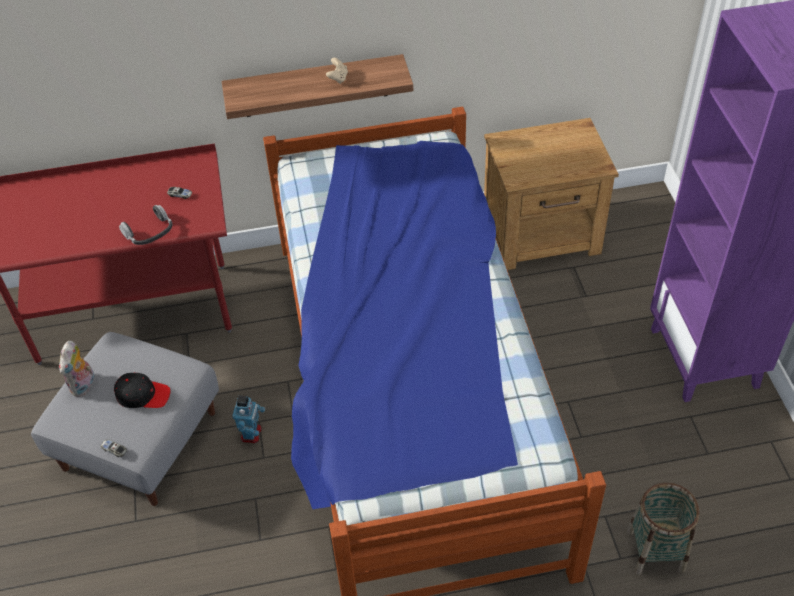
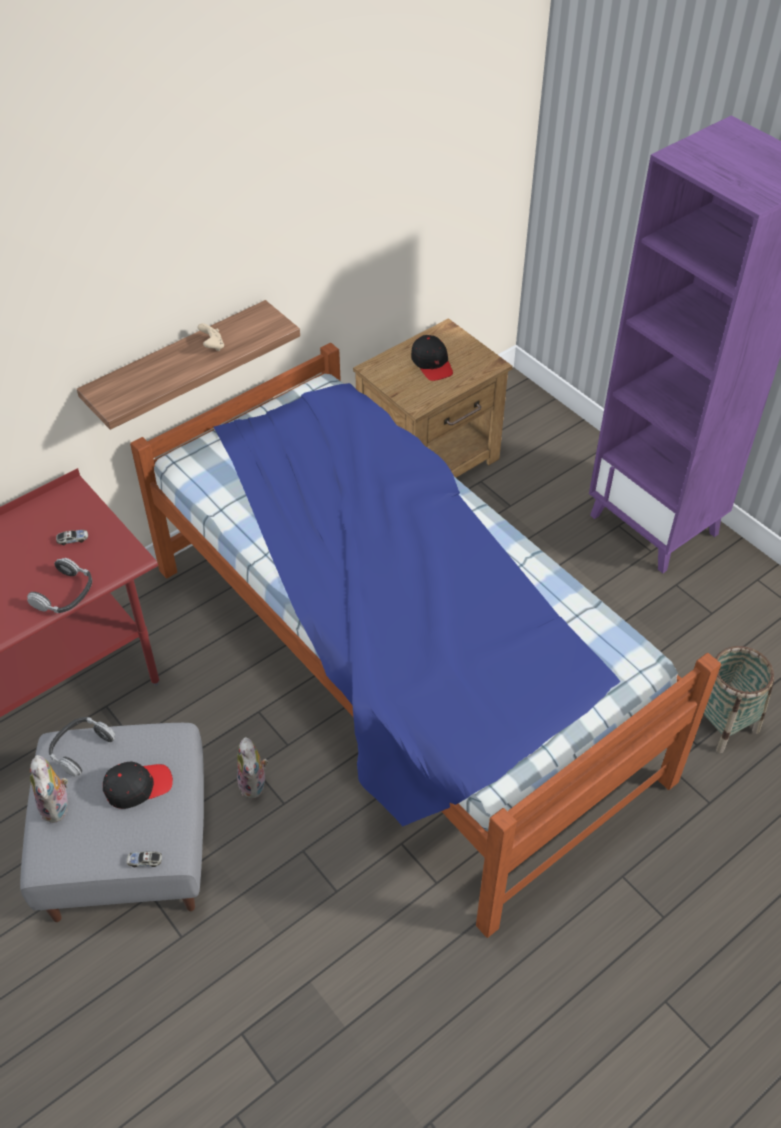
camera: 30 degrees left, 0 degrees up
(123, 352) = (81, 748): none -> headphones
(252, 434) = (255, 784): toy robot -> plush toy
(550, 151) = (432, 363): none -> black cap

